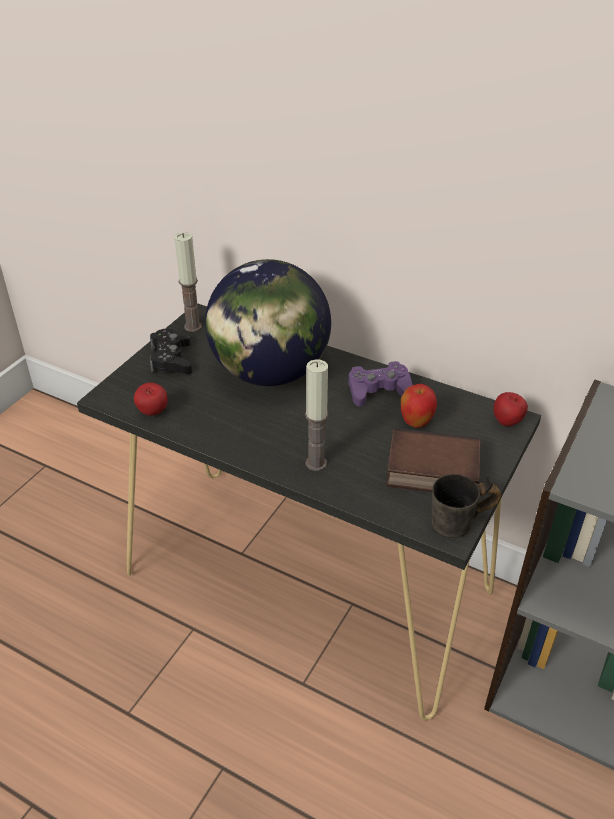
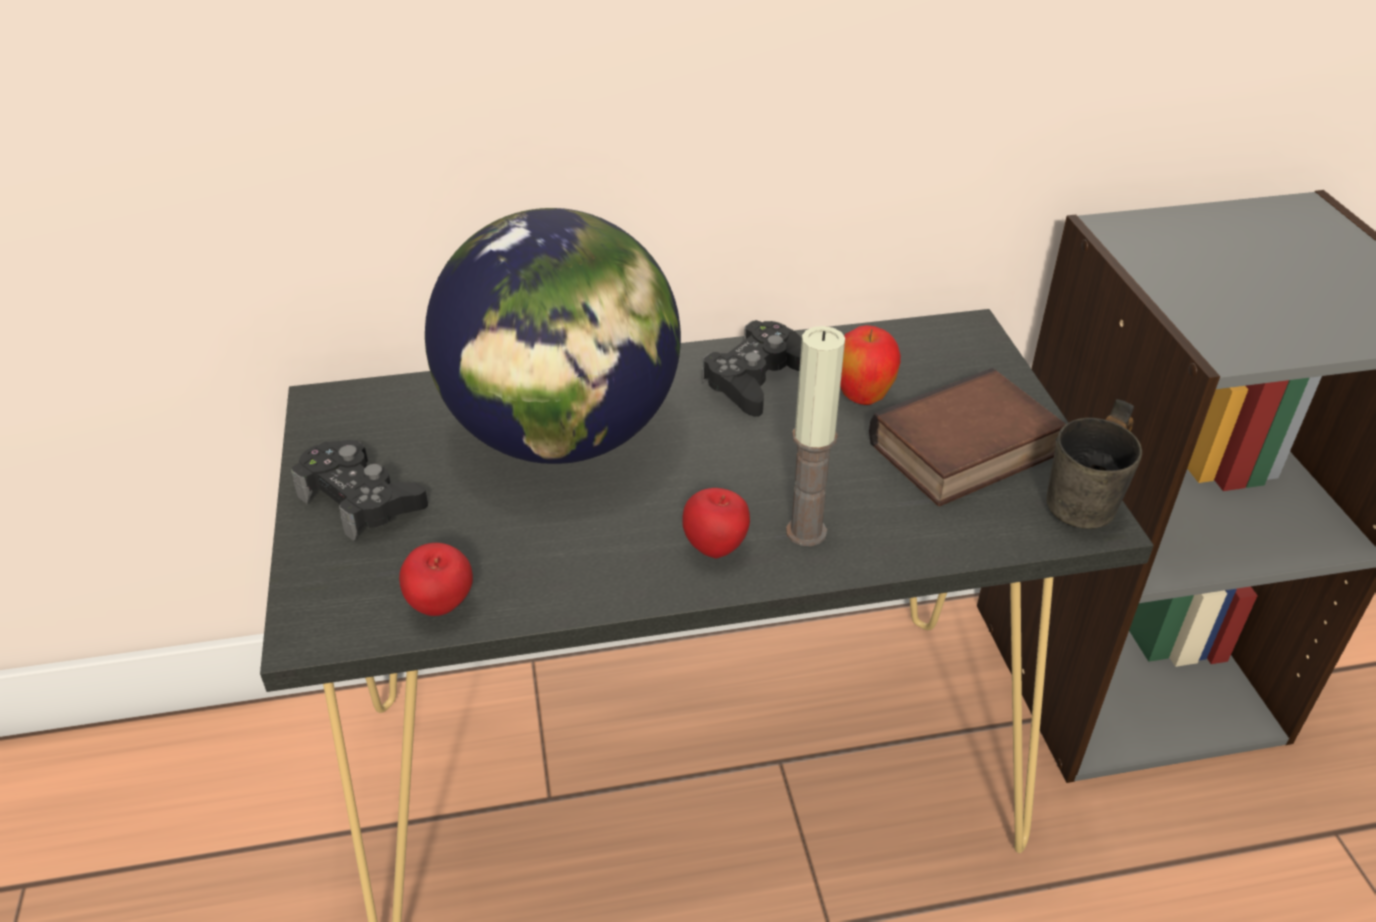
camera: 40 degrees left, 0 degrees up
(192, 326) = (334, 427): candle -> none
(378, 390) = (756, 379): purple game controller -> black game controller
(507, 422) = (967, 338): apple -> apple (716, 548)

